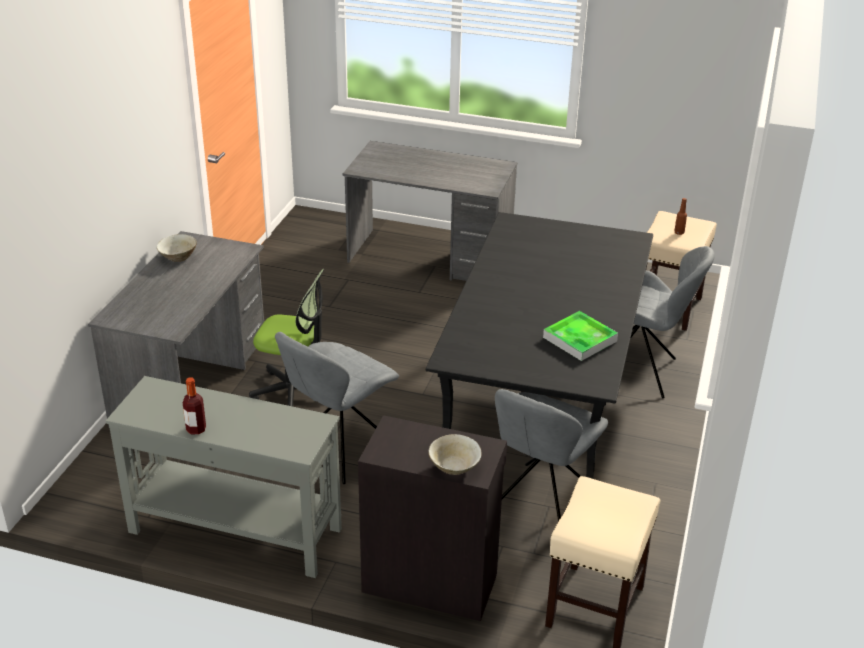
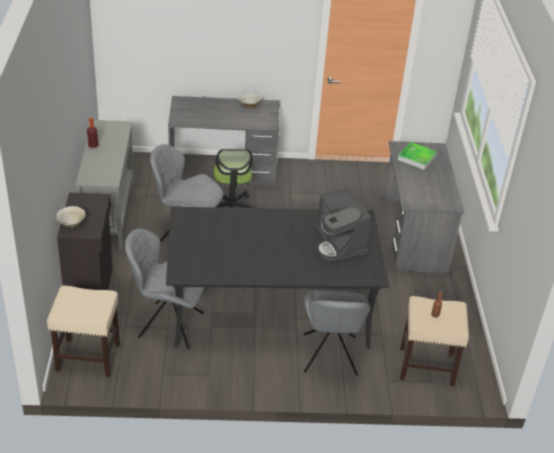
camera: 70 degrees right, 5 degrees up
(562, 248) = (339, 243): none -> coffee machine
(580, 339) = (226, 262): tray -> tray (417, 158)

